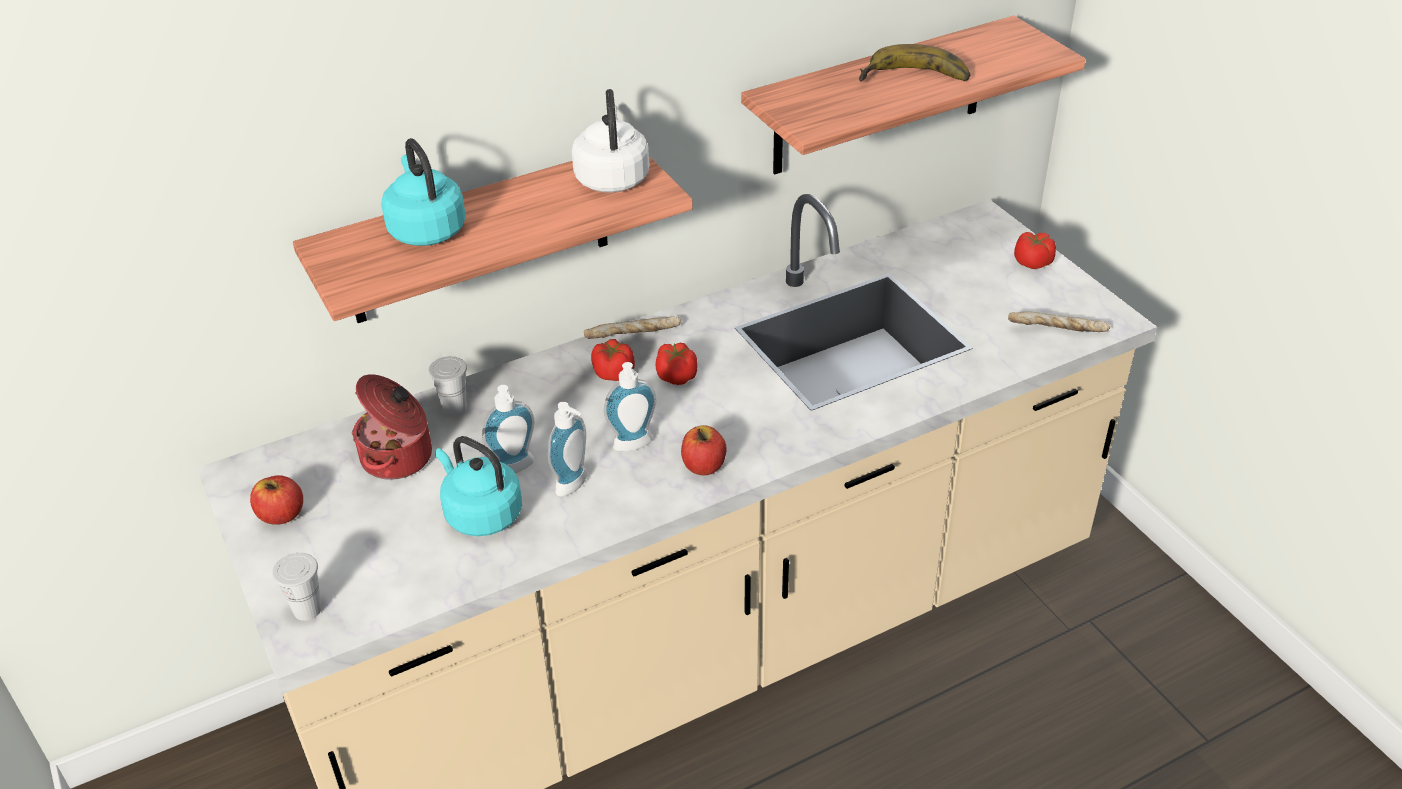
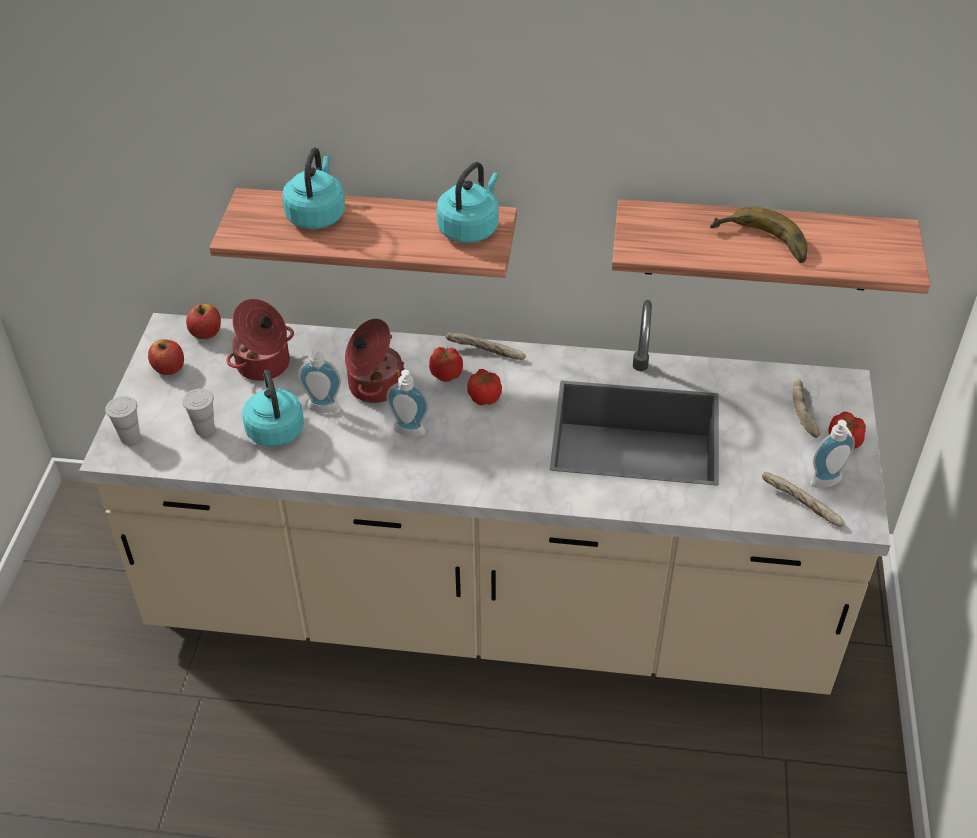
camera: 35 degrees right, 5 degrees up
(454, 408) = (326, 348): white cup -> white cup (204, 429)
(548, 419) = (374, 386): none -> cooking pot
(575, 485) = (346, 441): soap dispenser -> soap dispenser (828, 484)
(612, 177) = (470, 228): white kettle -> turquoise kettle
(704, 466) = (438, 471): apple -> apple (206, 333)
(978, 257) = (805, 414): none -> bread

